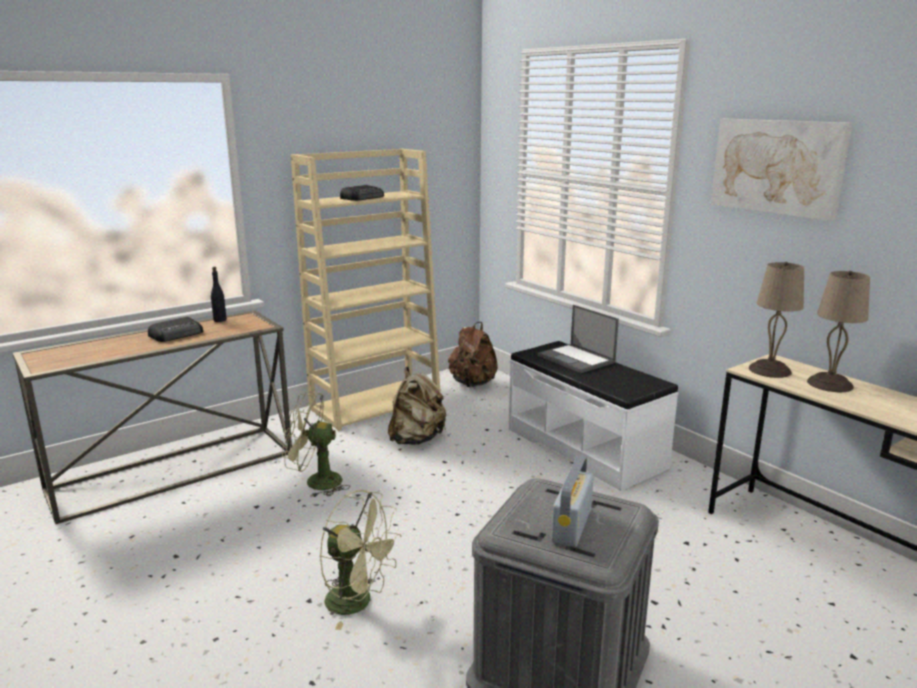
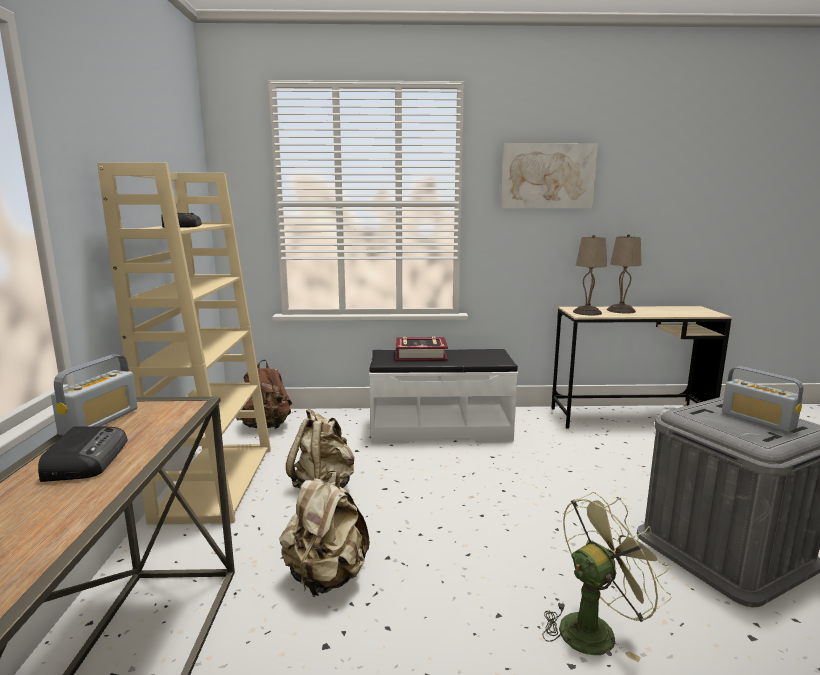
camera: 55 degrees left, 5 degrees down
(220, 320) = (100, 421): black bottle -> radio
(315, 482) = (326, 577): green fan -> beige backpack
(577, 359) = (420, 355): laptop -> book

